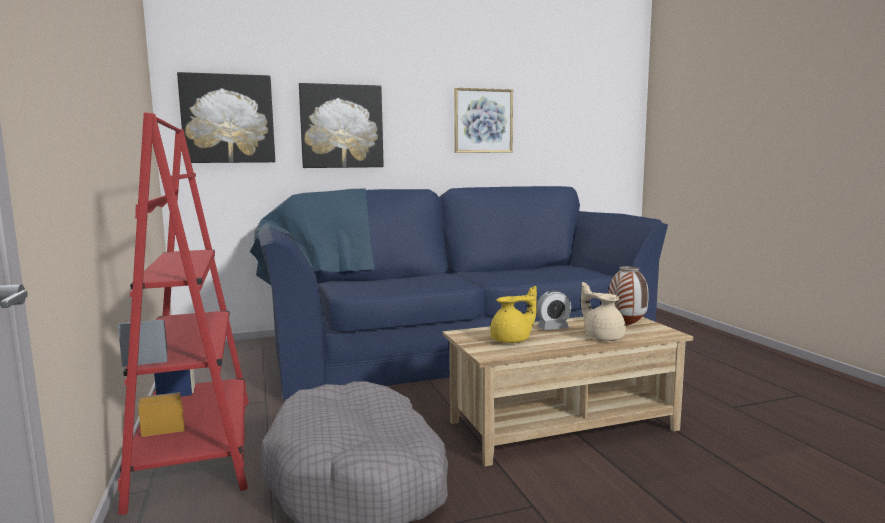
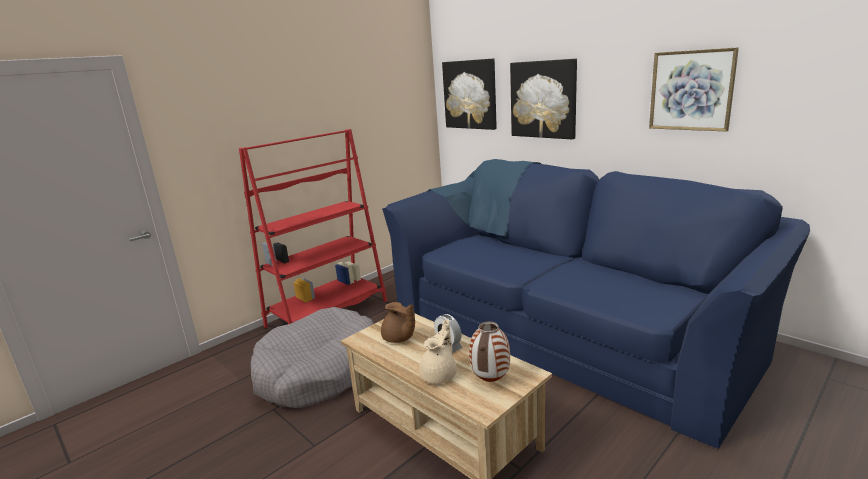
camera: 65 degrees right, 10 degrees up
(512, 340) = (399, 338): yellow teapot -> brown teapot

